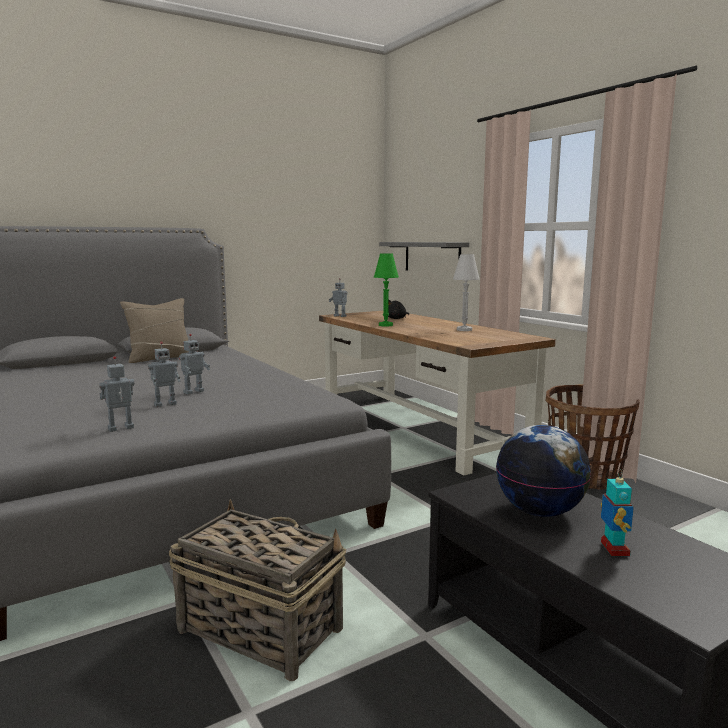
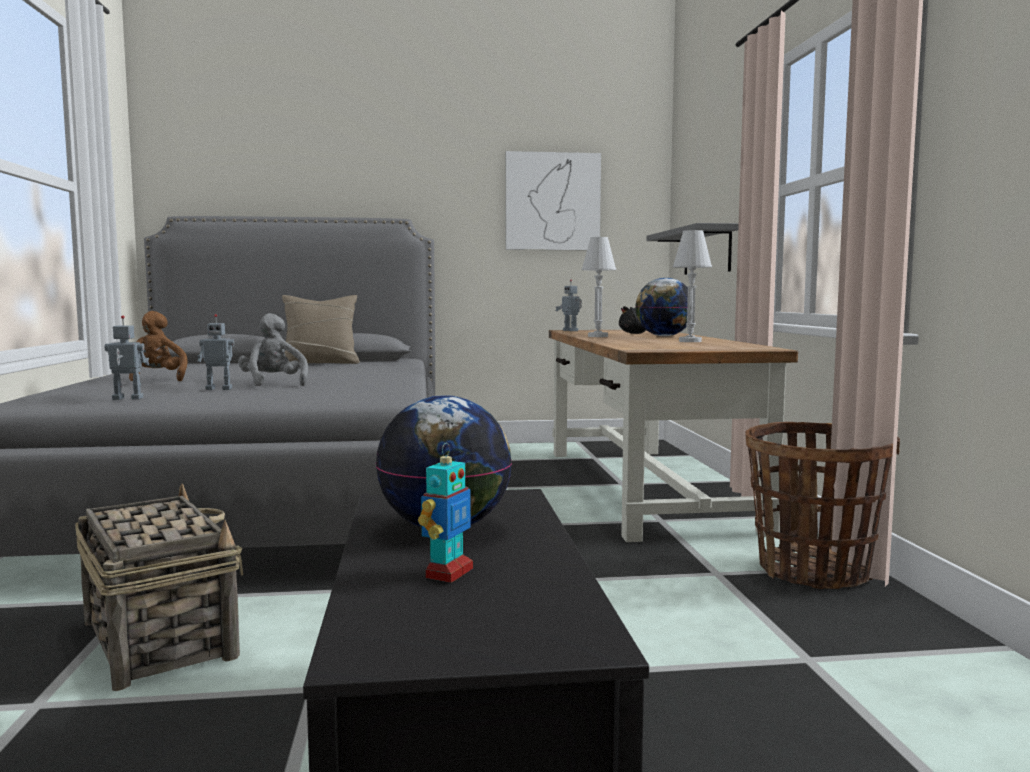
camera: 25 degrees right, 5 degrees down
(72, 397) = (155, 379): none -> brown plush toy
(193, 392) = (273, 384): toy robot -> grey plush toy
(306, 214) = (552, 202): none -> picture
(385, 325) = (598, 336): green table lamp -> white table lamp
(425, 322) = (663, 336): none -> globe

